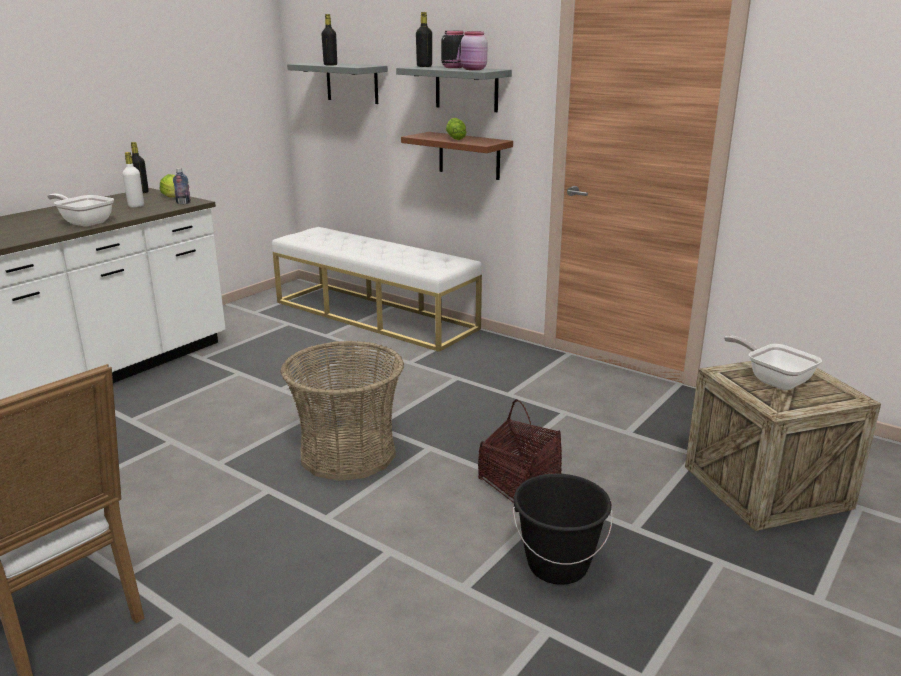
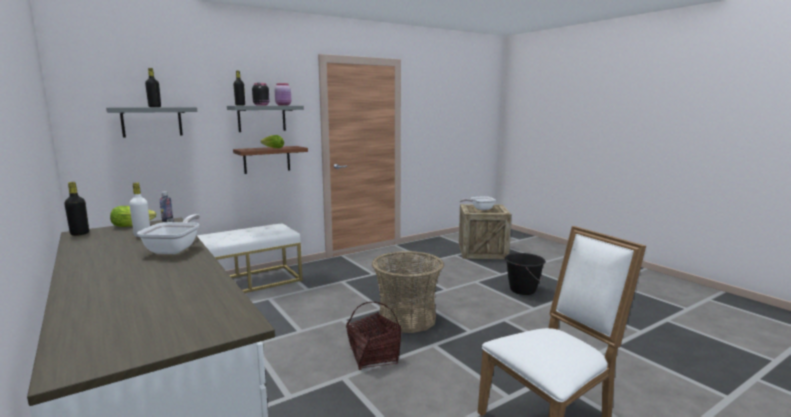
camera: 70 degrees left, 10 degrees down
(84, 222) = (175, 248): frying pan -> frying pan turned 135 degrees clockwise
(519, 482) = (458, 286): basket -> basket (373, 356)

